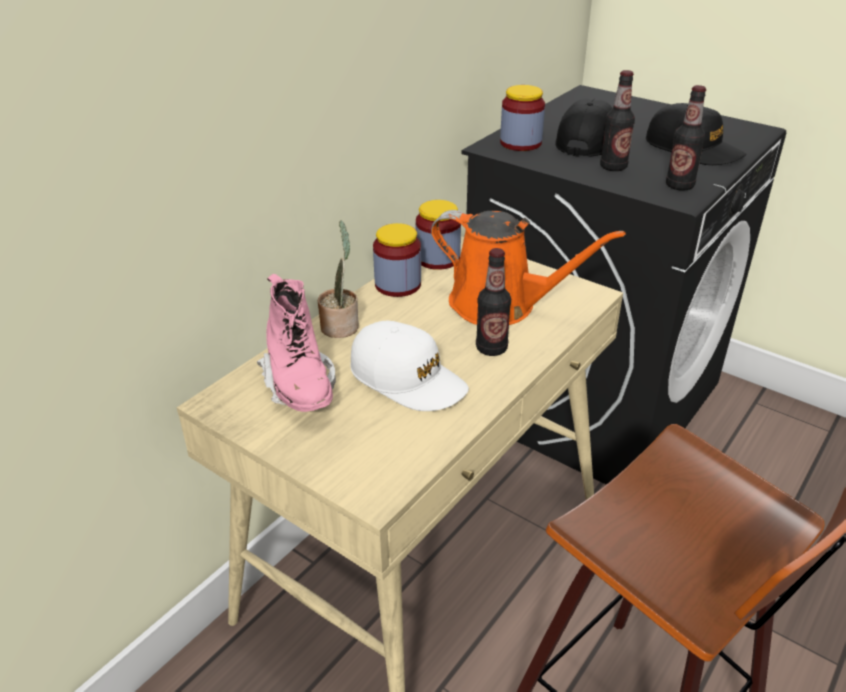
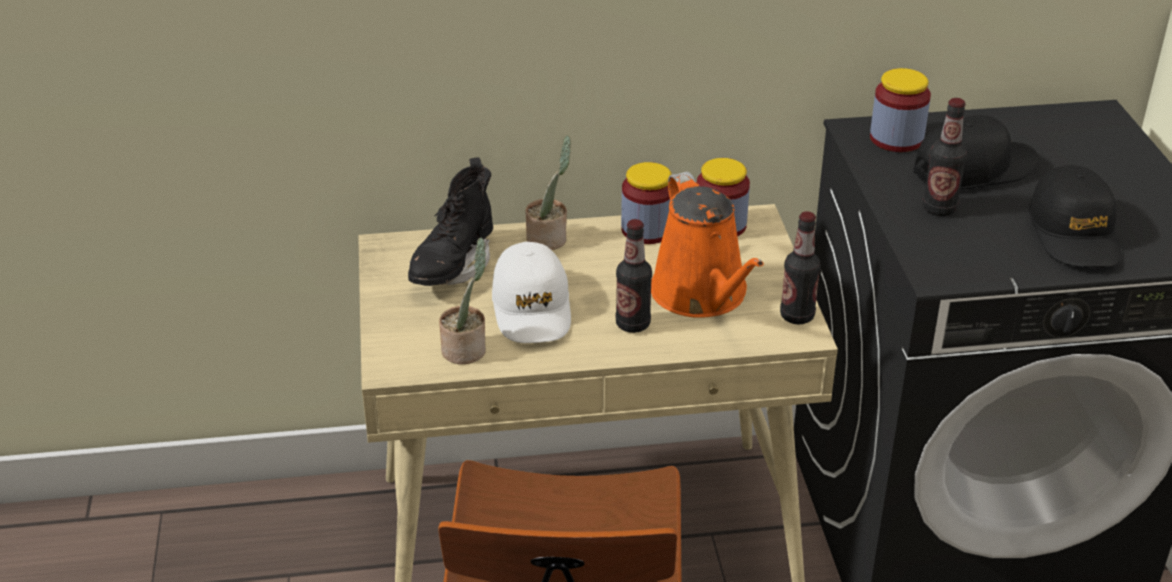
camera: 45 degrees right, 0 degrees up
(300, 385) = (453, 267): pink boot -> black boot
(411, 439) = (466, 349): none -> potted plant
(679, 186) = (967, 261): bottle -> bottle (797, 316)

